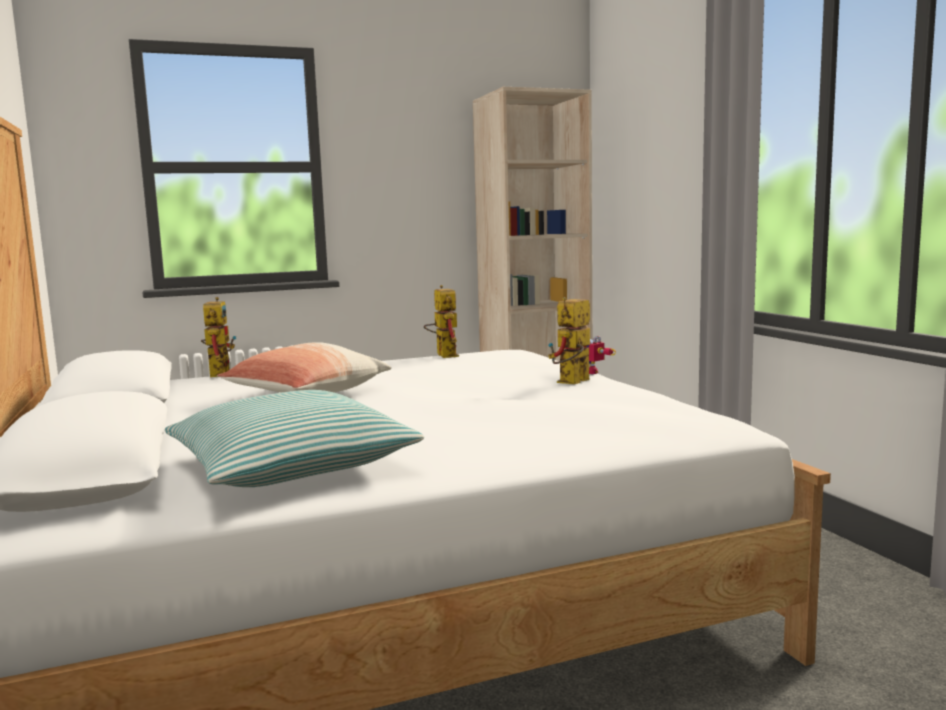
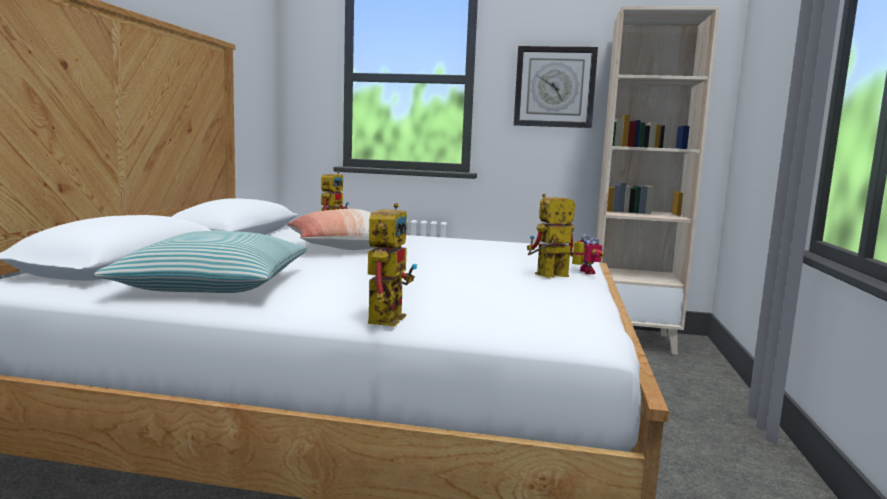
camera: 30 degrees right, 0 degrees up
(416, 173) = (554, 87): none -> wall clock
(443, 354) = (507, 241): toy robot -> toy robot (386, 316)

